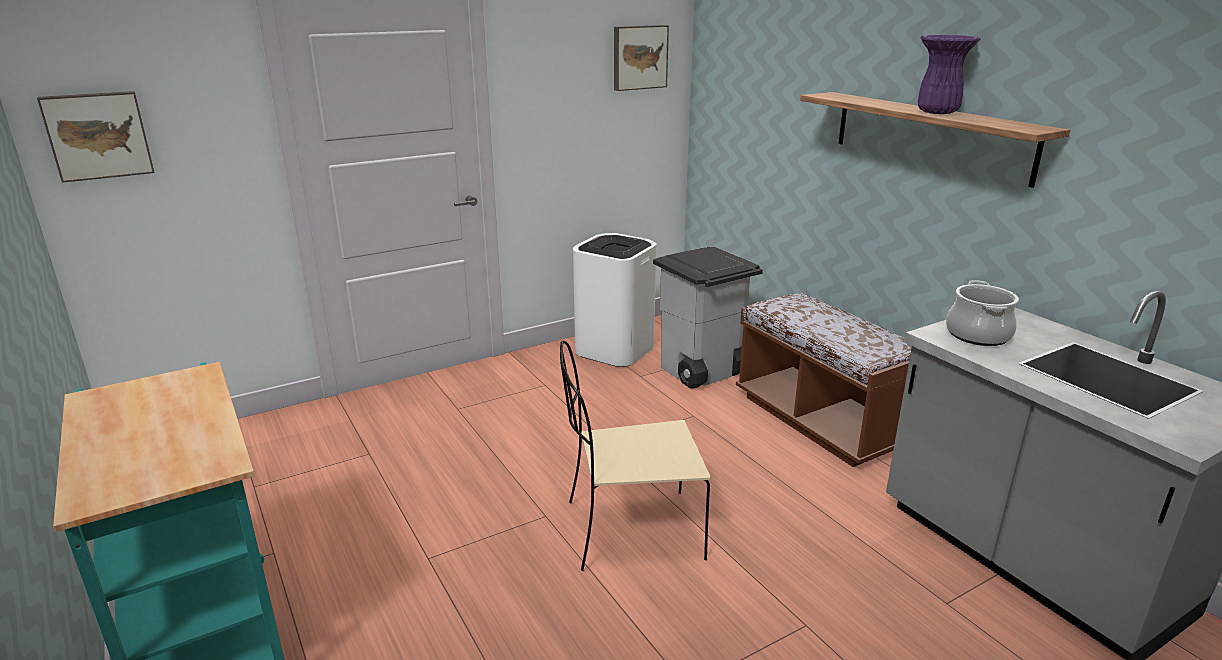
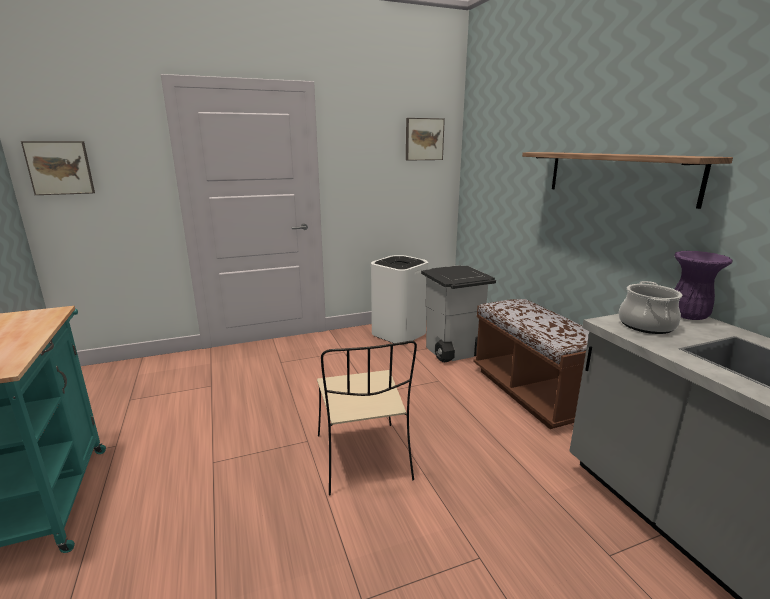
camera: 10 degrees right, 5 degrees down
(630, 530) = (363, 459): beige chair -> beige chair turned 105 degrees counterclockwise
(937, 112) = (621, 154): purple vase -> purple vase (688, 316)

